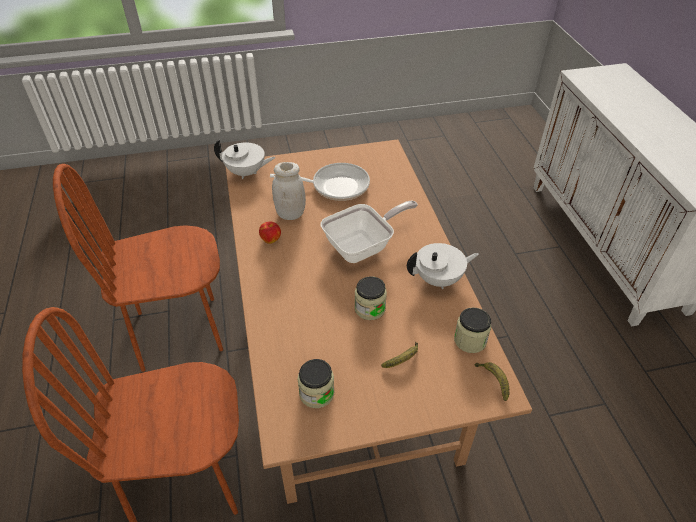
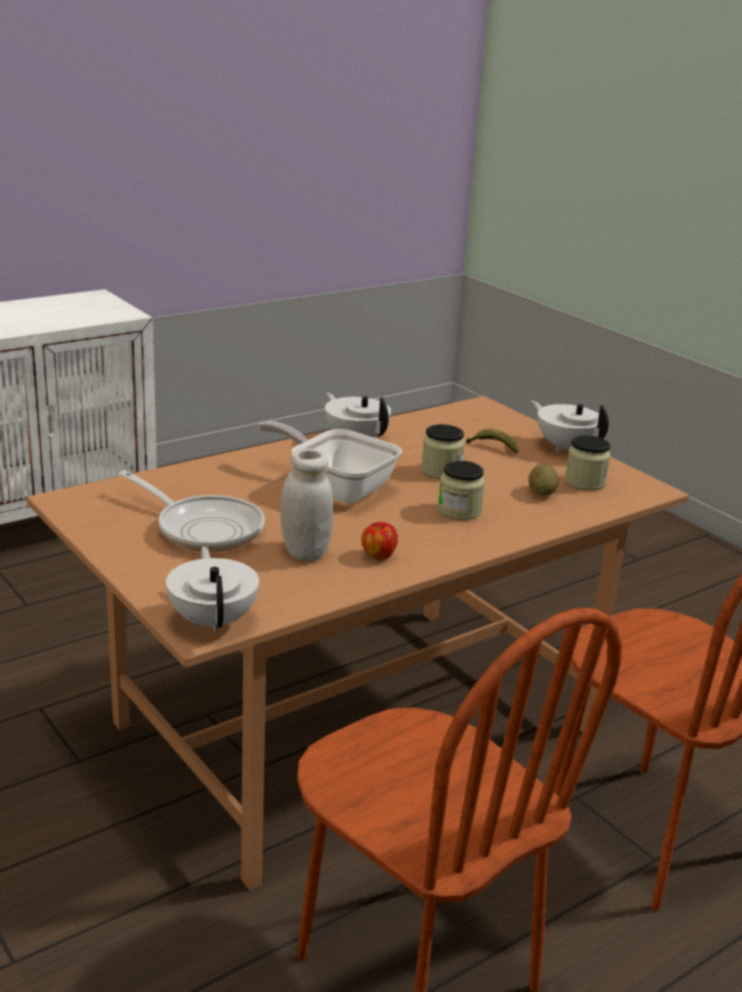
camera: 115 degrees left, 20 degrees down
(310, 353) = (542, 493): none -> potato
(335, 186) = (204, 528): frying pan -> frying pan turned 150 degrees clockwise
(389, 416) = (565, 447): none -> white teapot
(470, 340) = (432, 420): jar -> jar (459, 511)
(493, 381) = (472, 409): banana -> none

